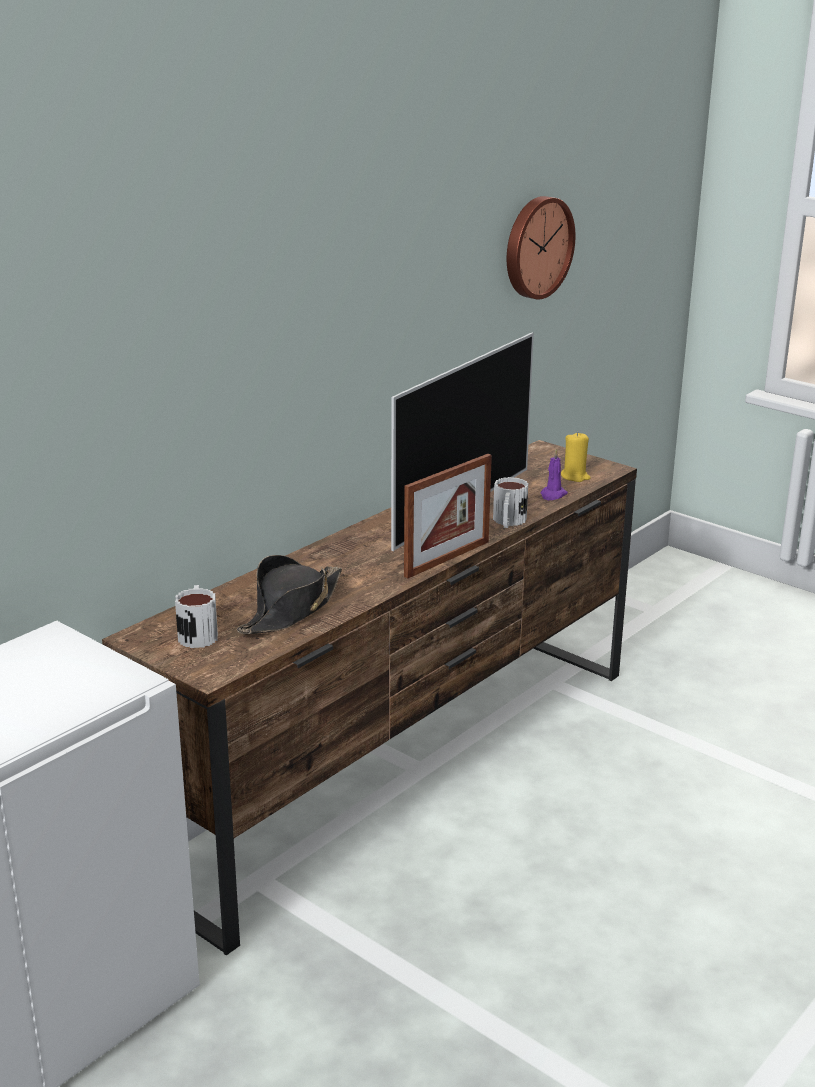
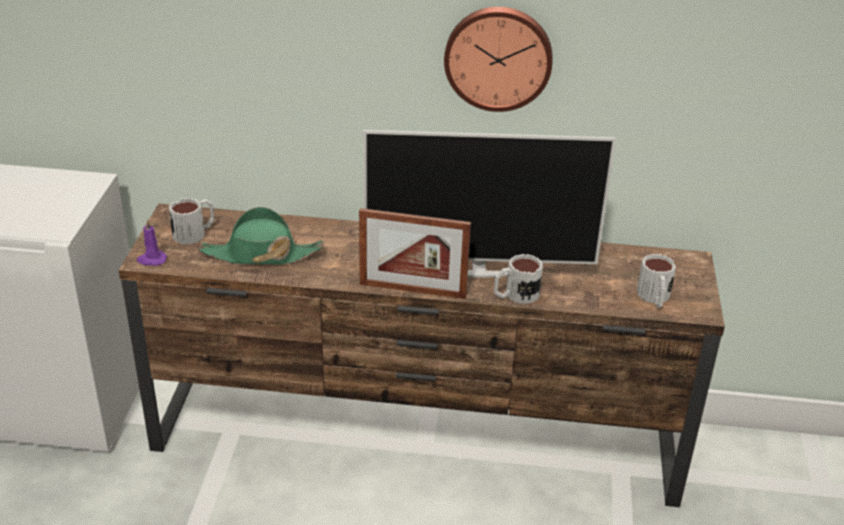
camera: 55 degrees right, 10 degrees up
(291, 609) = (261, 254): black hat -> green hat
(536, 247) = (743, 59): wall clock -> wall clock (498, 57)
(553, 495) = (599, 299): purple candle -> purple candle (151, 260)
(575, 477) = (654, 298): yellow candle -> mug

